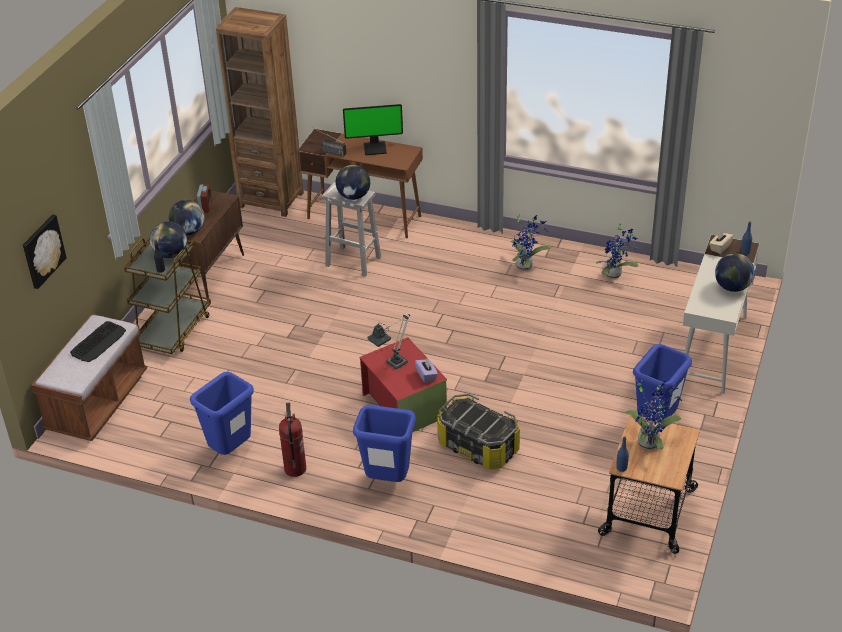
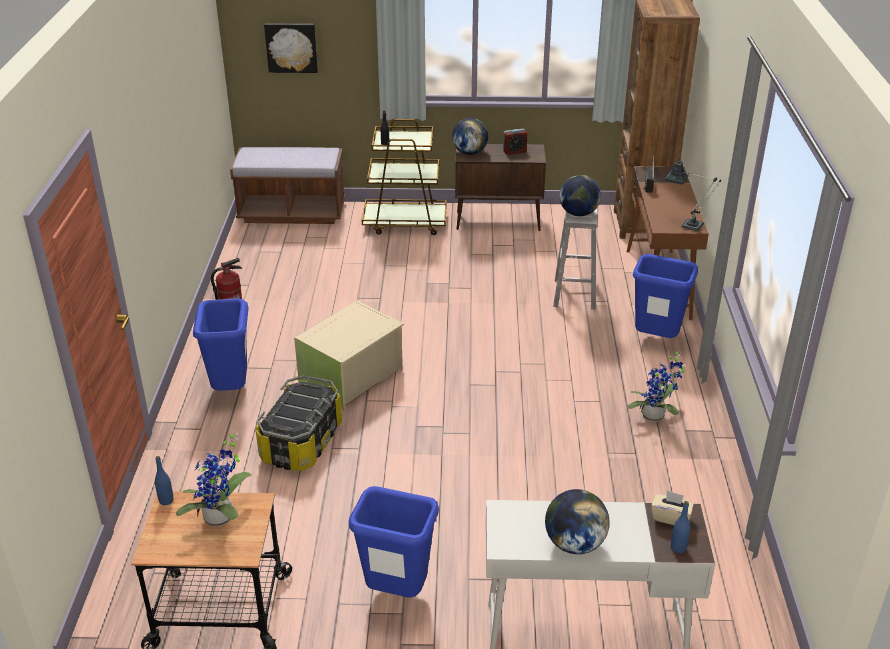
camera: 70 degrees right, 5 degrees down
(98, 342) = (299, 157): keyboard -> none
(171, 254) = (411, 143): globe -> none
(231, 450) = (251, 290): blue trash can -> blue trash can (656, 340)
(375, 148) = (679, 206): monitor -> none
(393, 365) = (351, 323): table lamp -> table lamp (686, 225)
(405, 405) = (353, 377): red storage box -> beige storage box
(426, 375) = (341, 347): purple tissue box -> none
(615, 274) = (693, 501): potted plant -> none

